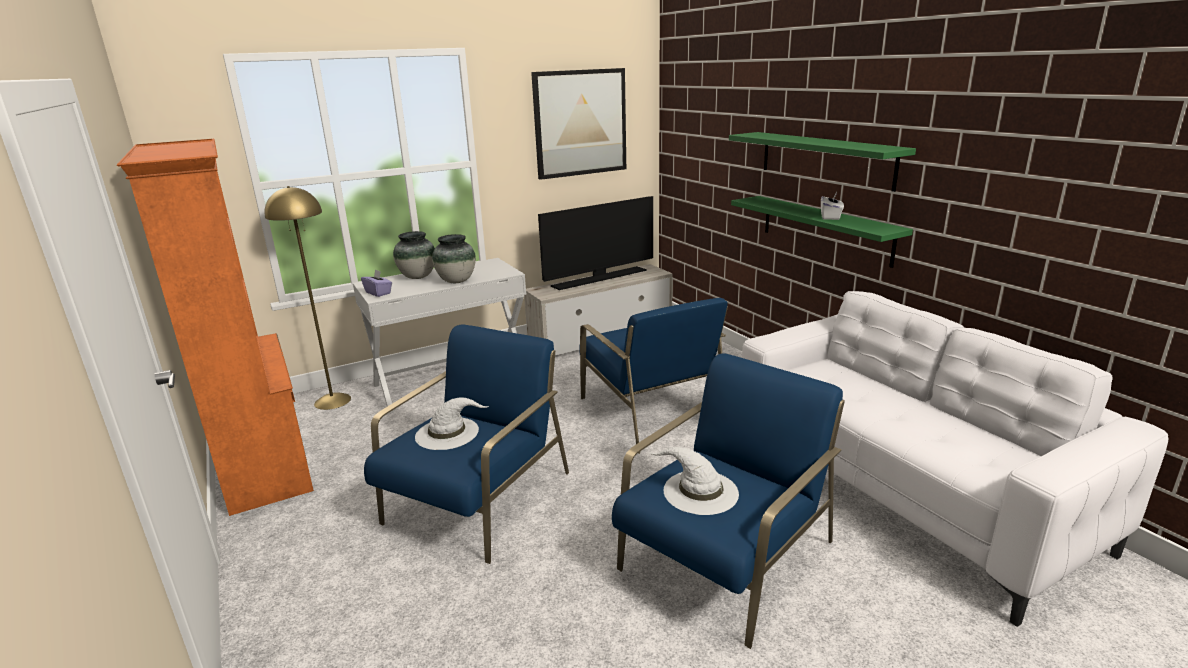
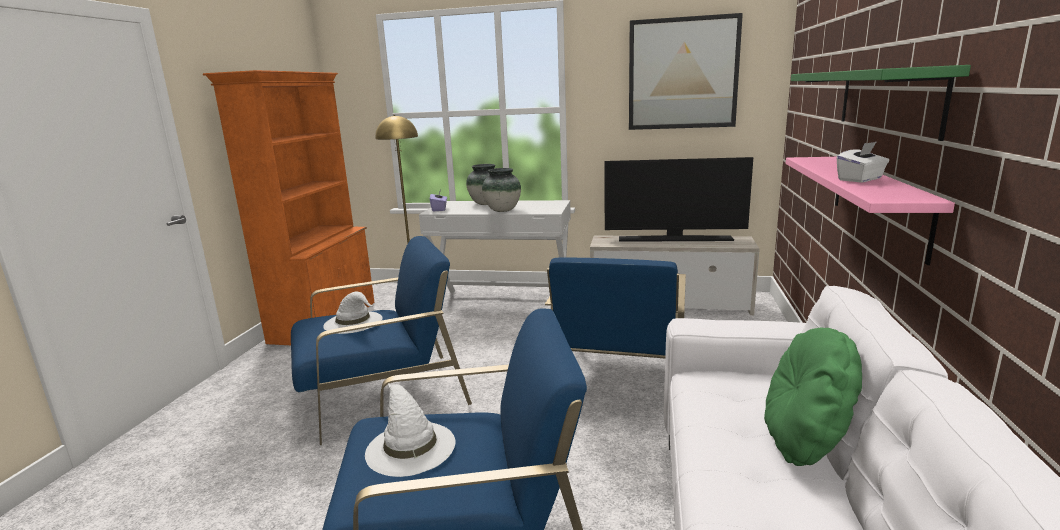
camera: 40 degrees right, 5 degrees down
(825, 229) = (877, 202): green shelf -> pink shelf
(890, 392) = (804, 446): none -> green pillow

